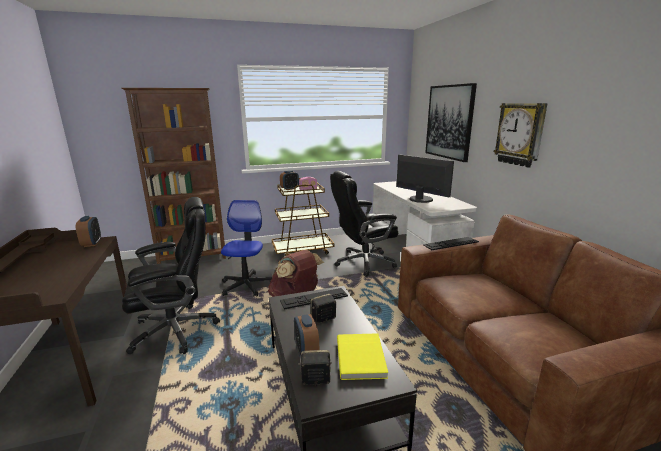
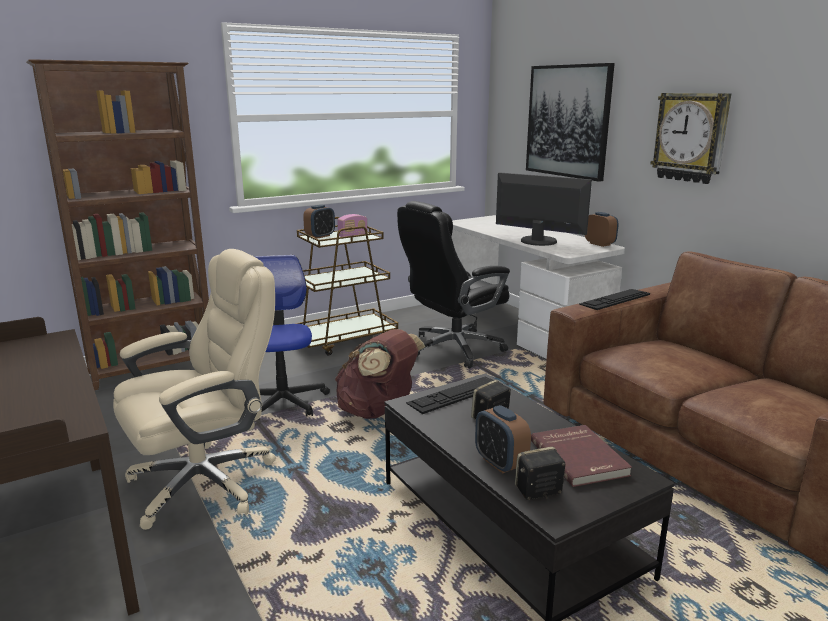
camera: 15 degrees left, 0 degrees up
(92, 243) = (42, 344): alarm clock -> alarm clock (600, 244)
(177, 330) = (206, 482): black office chair -> beige office chair
(362, 357) = (580, 458): yellow book -> red book

